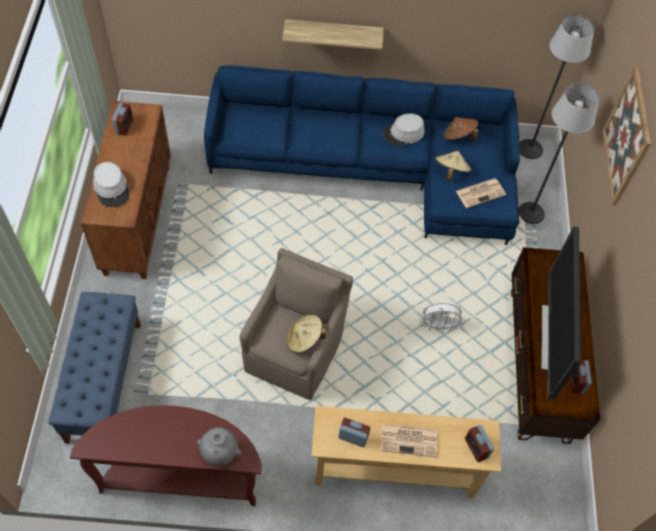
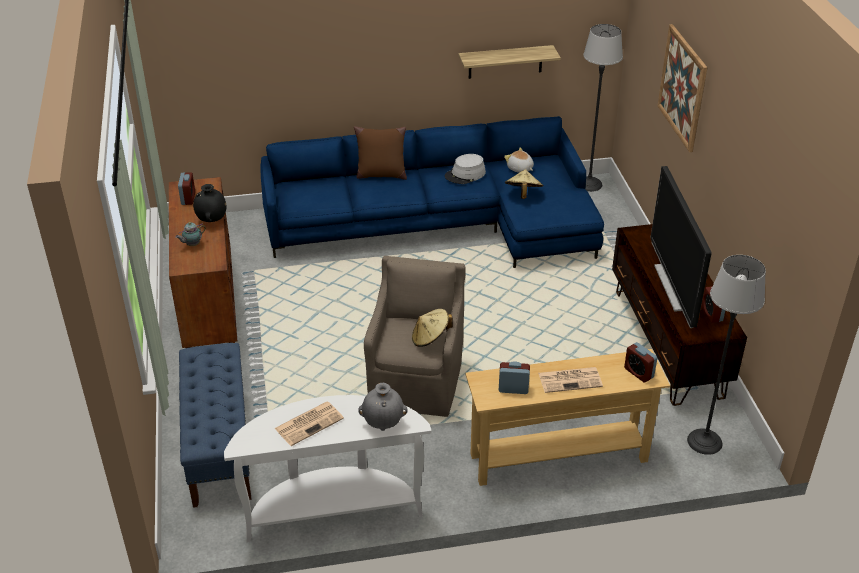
camera: 10 degrees left, 20 degrees down
(111, 188) = (192, 245): grey hat -> teapot
(138, 160) = (212, 220): none -> black vase
(181, 477) = (333, 509): brown console table -> white console table
(324, 114) = (381, 174): none -> brown pillow
(333, 34) = (376, 89): shelf -> shelf (505, 62)
(439, 326) = (556, 332): white fan -> none
(458, 137) = (520, 169): brown hat -> plush toy
(481, 192) = (558, 204): newspaper -> newspaper (309, 423)
(531, 213) = (610, 230): floor lamp -> floor lamp (704, 441)

